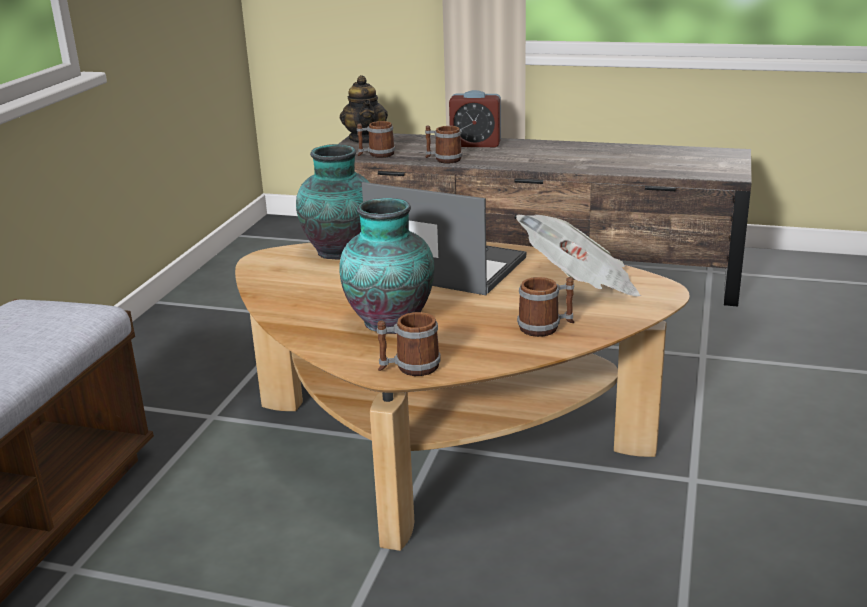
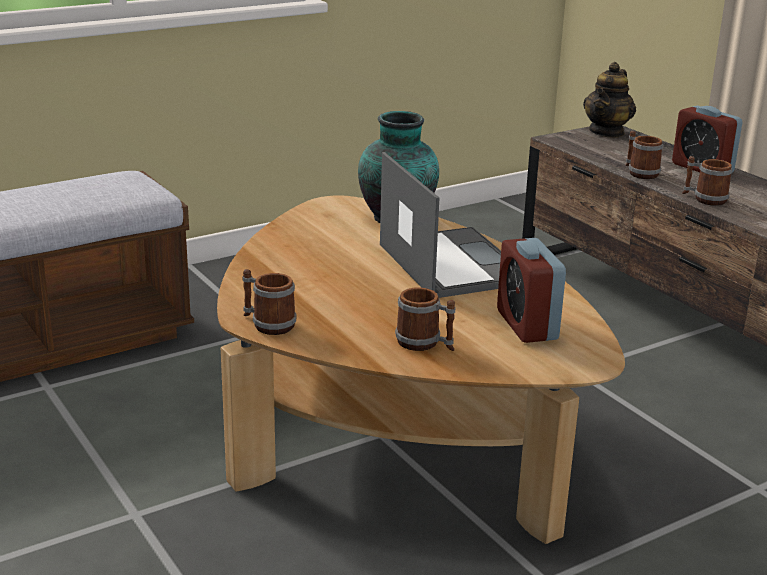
camera: 40 degrees right, 0 degrees up
(376, 154) = (588, 149): mug -> mug (704, 199)
(390, 321) = (323, 286): vase -> none
(579, 285) = (526, 325): newspaper -> alarm clock

